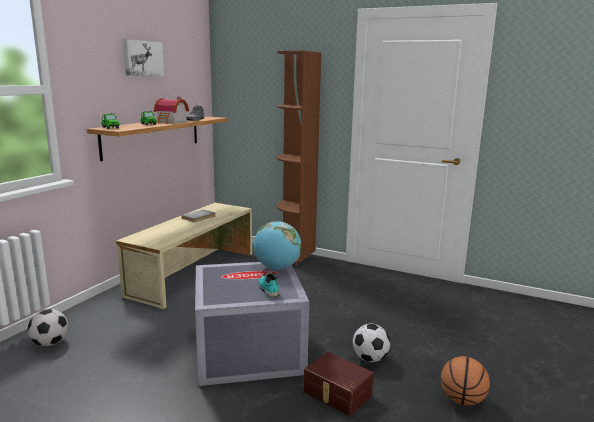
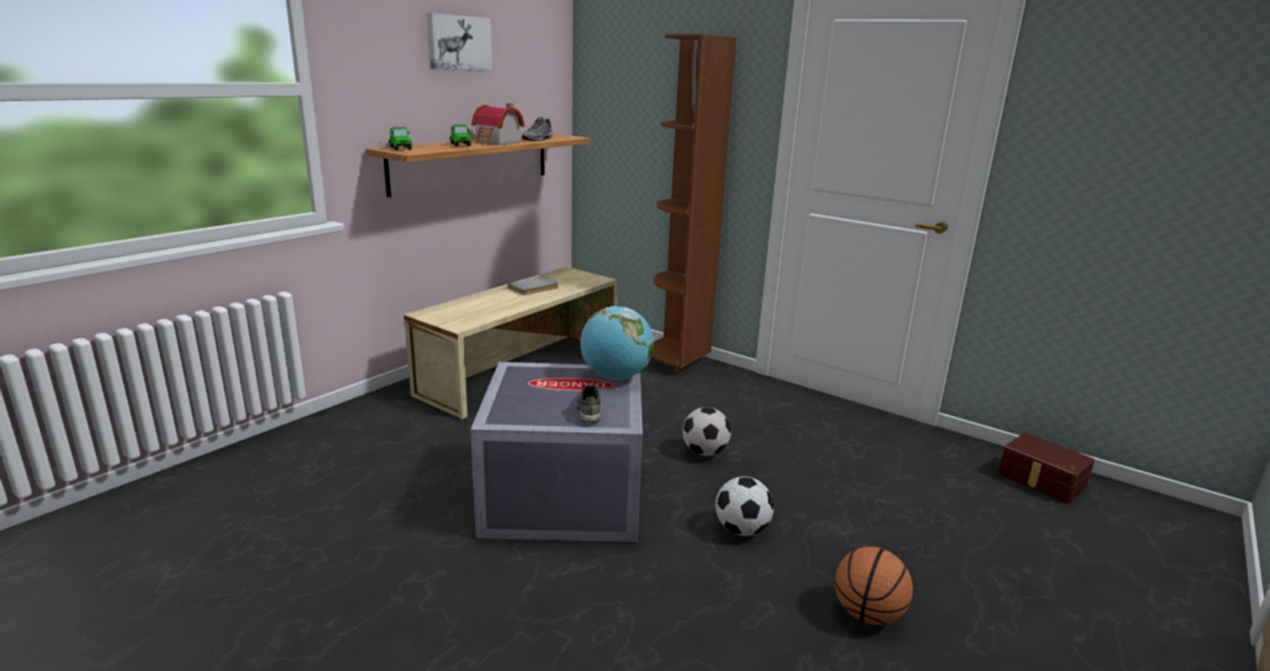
camera: 10 degrees right, 5 degrees up
(50, 343) = (298, 451): football -> football (705, 452)
(268, 290) = (588, 410): turquoise shoe -> grey shoe
(336, 394) = (672, 577): brown storage box -> brown storage box (1040, 480)

